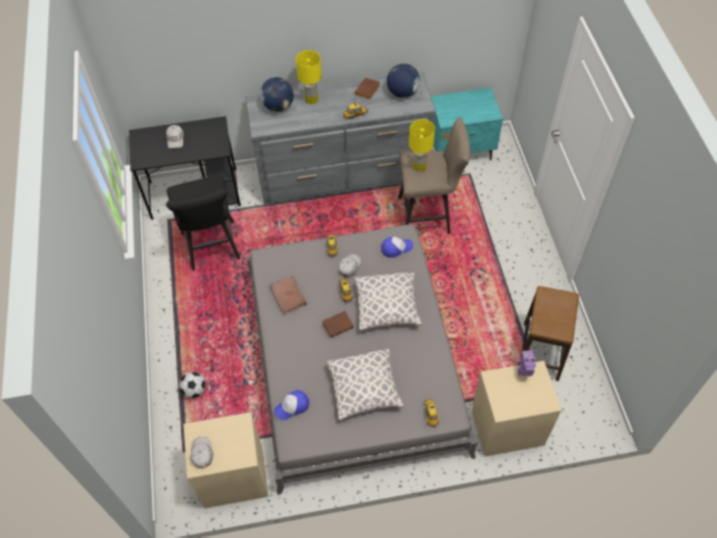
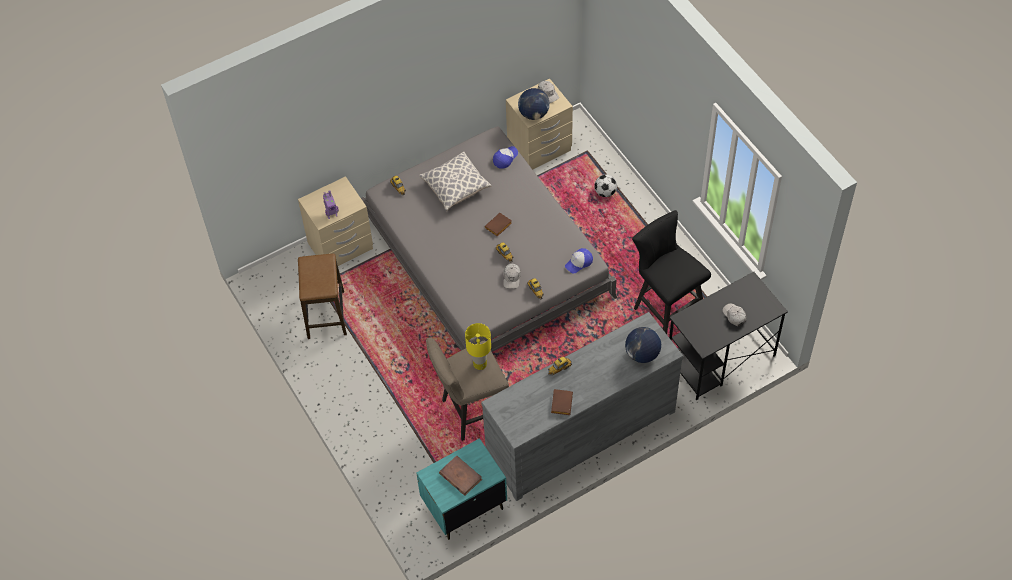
camera: 160 degrees right, 0 degrees up
(288, 296) = (552, 237): brown book -> brown book (460, 476)
(311, 100) = (613, 372): yellow table lamp -> none
(387, 307) = (463, 253): pillow -> none
(396, 248) = (477, 308): cap -> cap (579, 263)
(402, 93) = (523, 412): globe -> globe (534, 114)

